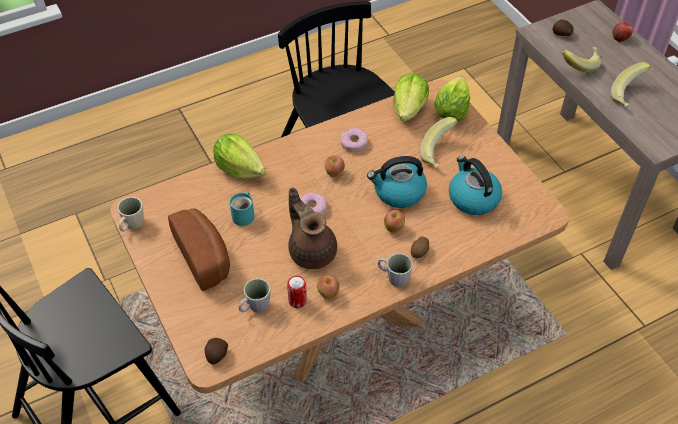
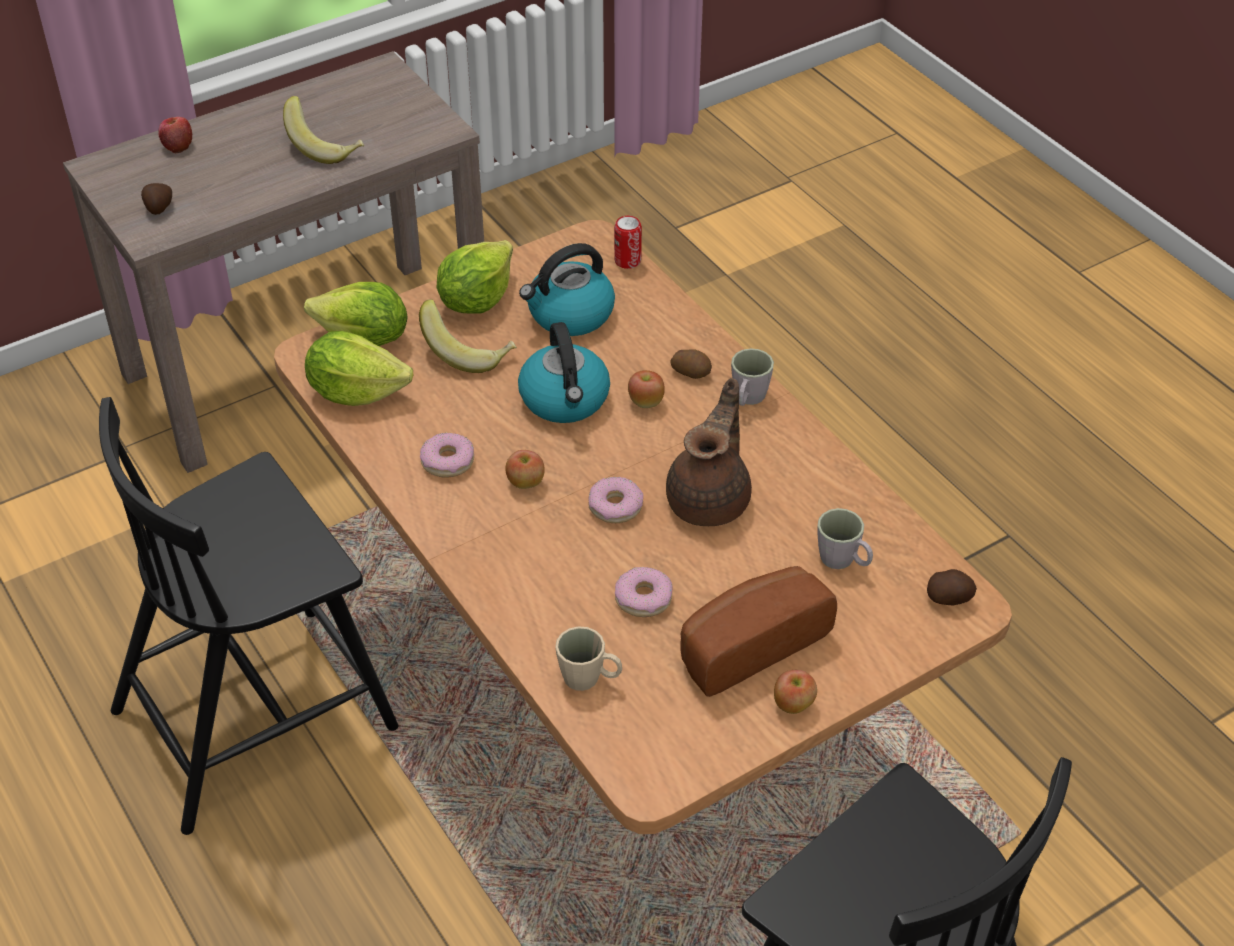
camera: 95 degrees left, 5 degrees down
(132, 225) = (692, 772): beige mug -> beige mug (589, 679)
(239, 168) = (523, 621): lettuce -> lettuce (476, 299)
(245, 215) = (643, 598): turquoise mug -> donut
(297, 301) = (818, 509): can -> can (627, 261)
(311, 251) = (711, 499): brown teapot -> brown teapot turned 150 degrees clockwise
(328, 294) = (796, 473): apple -> apple (793, 705)
(579, 65) = (245, 192): banana -> none

